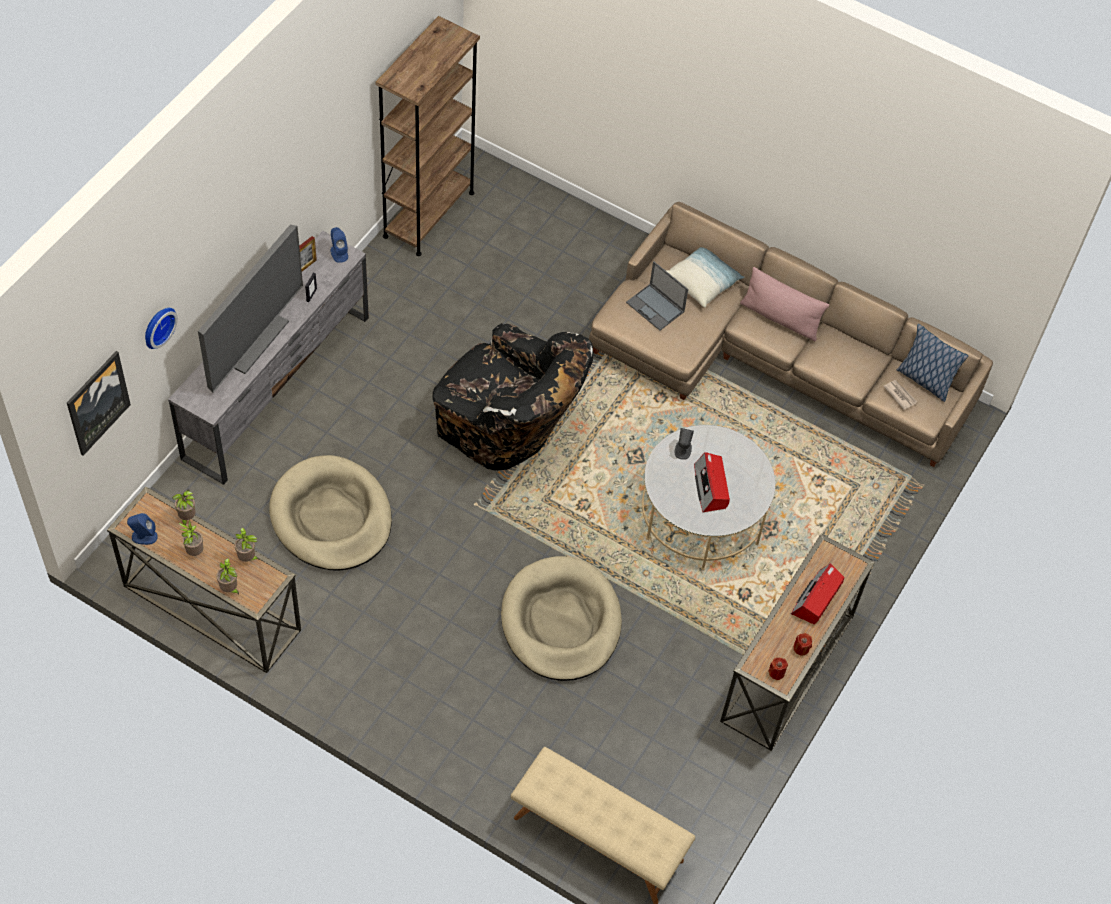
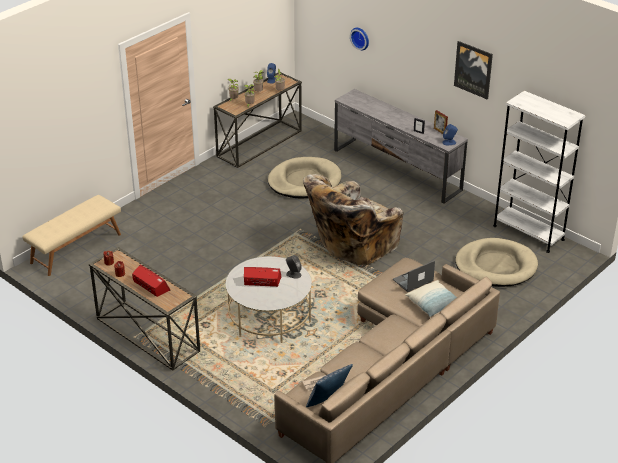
camera: 105 degrees right, 20 degrees down
(97, 402) = (322, 30): picture -> picture (473, 69)
(252, 339) = (389, 113): television -> none
(429, 214) = (528, 232): brown bookcase -> white bookcase
(507, 428) = (352, 246): black armchair -> beige armchair
(561, 622) = (212, 251): beige dog bed -> beige dog bed (496, 266)
(780, 318) = (396, 337): pink pillow -> none

